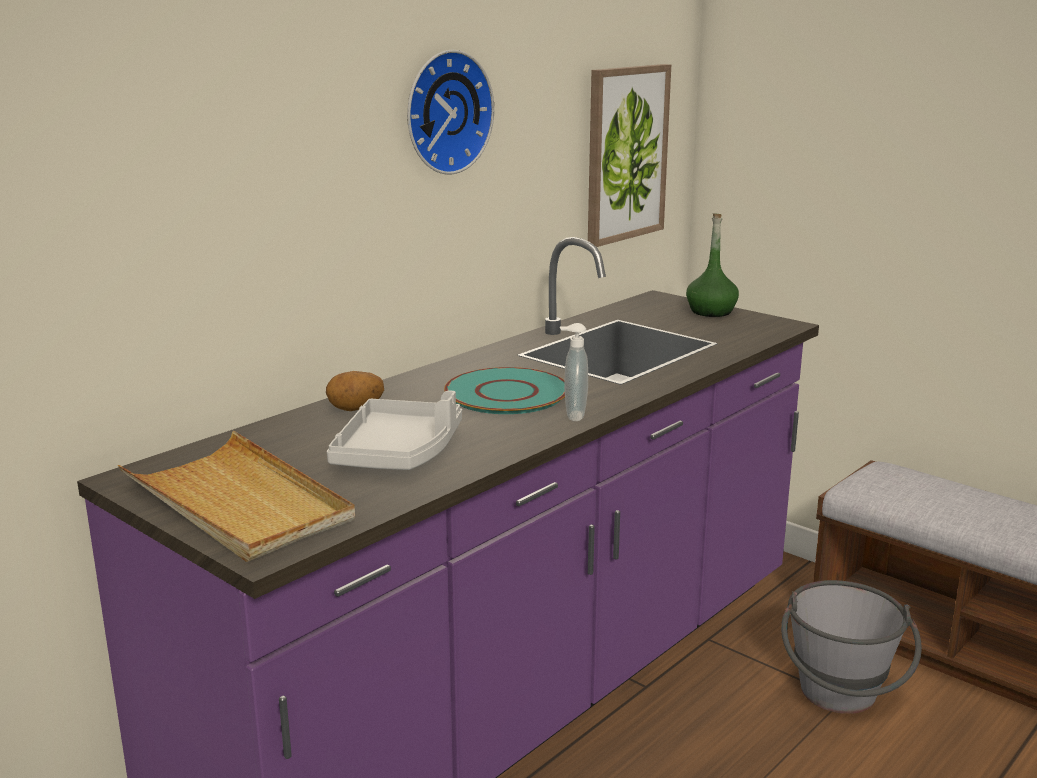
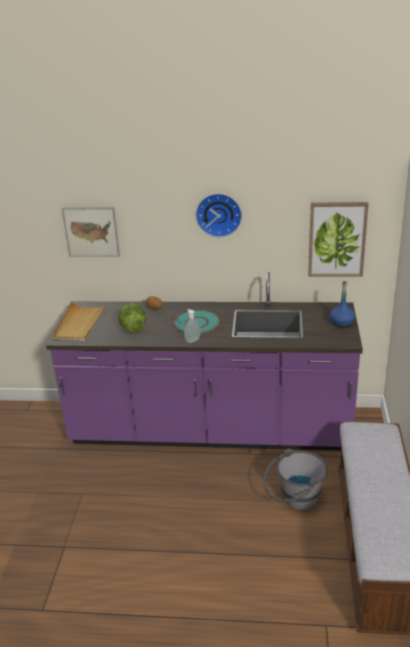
camera: 55 degrees right, 10 degrees up
(134, 206) = (91, 231): none -> picture
(399, 453) = (132, 328): grey tray -> lettuce
(711, 311) = (342, 323): green bottle -> blue bottle

